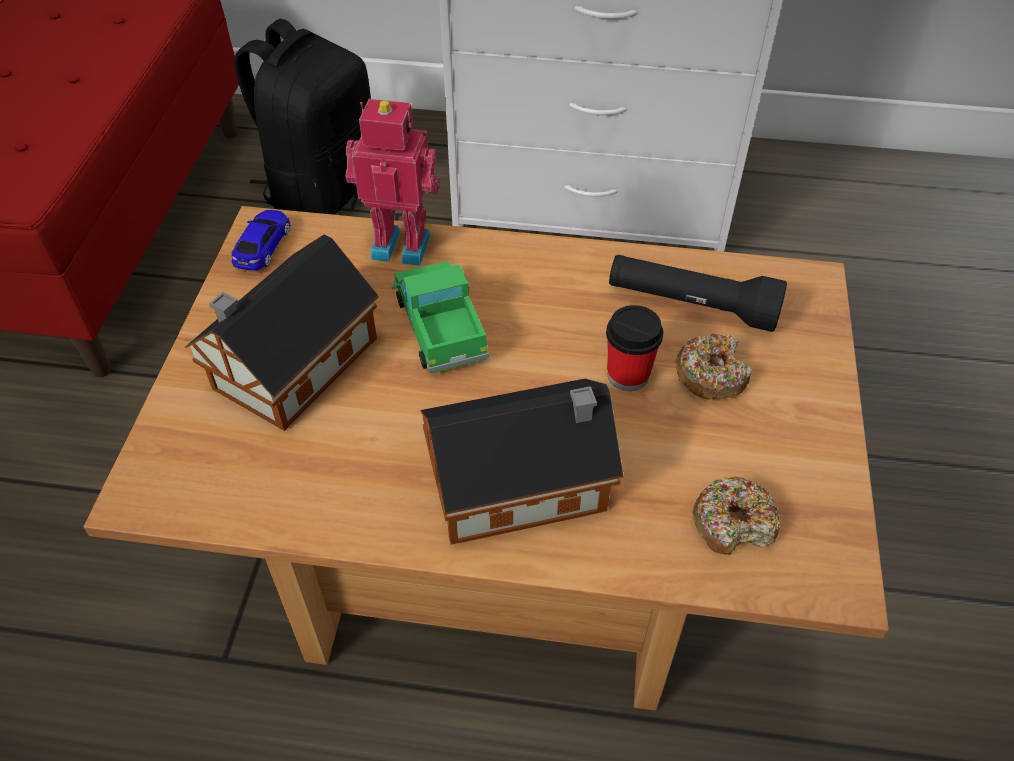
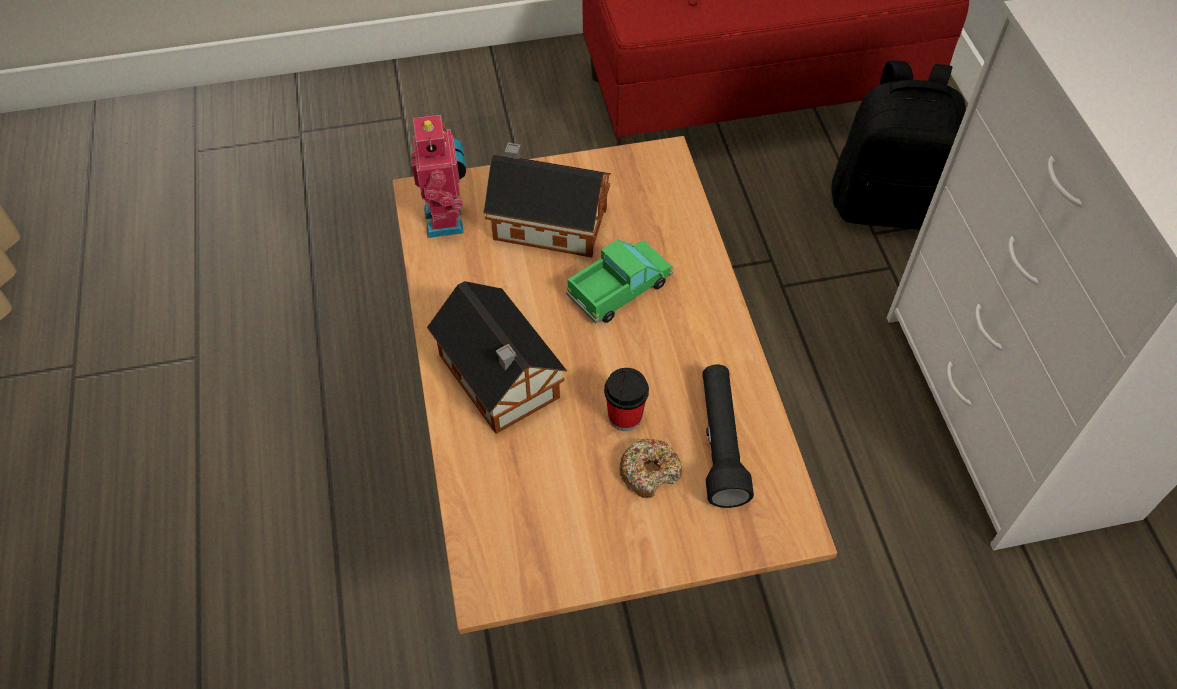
camera: 70 degrees right, 5 degrees up
(263, 247) = (648, 163): toy car -> none
(402, 244) = (692, 238): toy robot -> toy robot (447, 220)
(733, 523) = (513, 514): donut -> none

